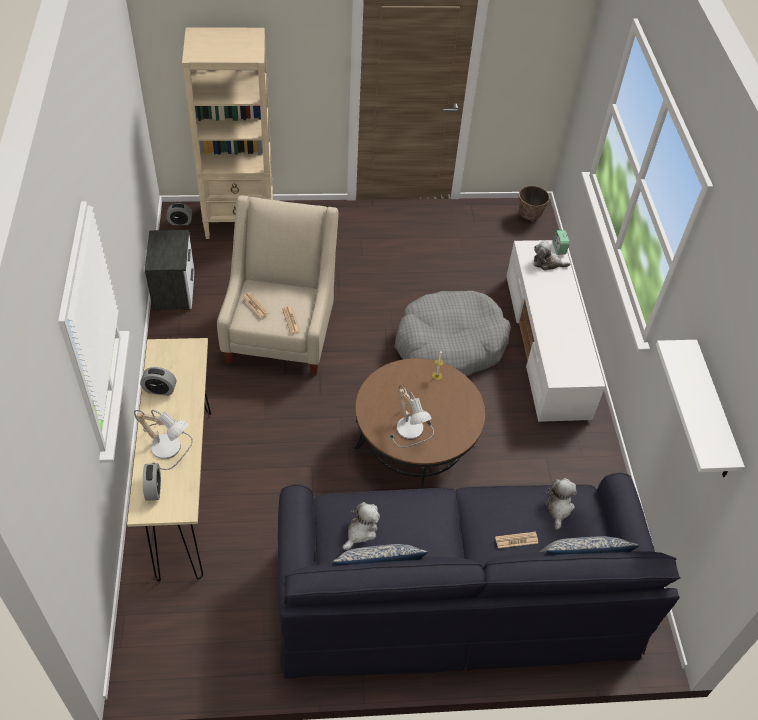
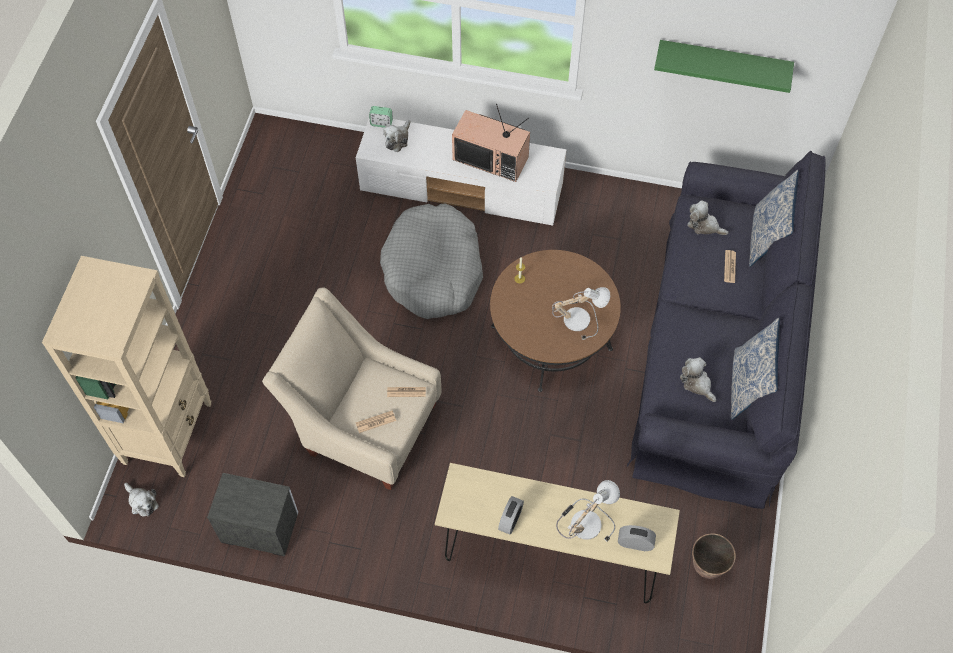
camera: 70 degrees left, 10 degrees up
(180, 222) = (142, 502): alarm clock -> plush toy
(529, 217) = (277, 141): planter -> planter (707, 566)
(563, 331) = (492, 158): none -> television
(712, 412) = (723, 62): white shelf -> green shelf

